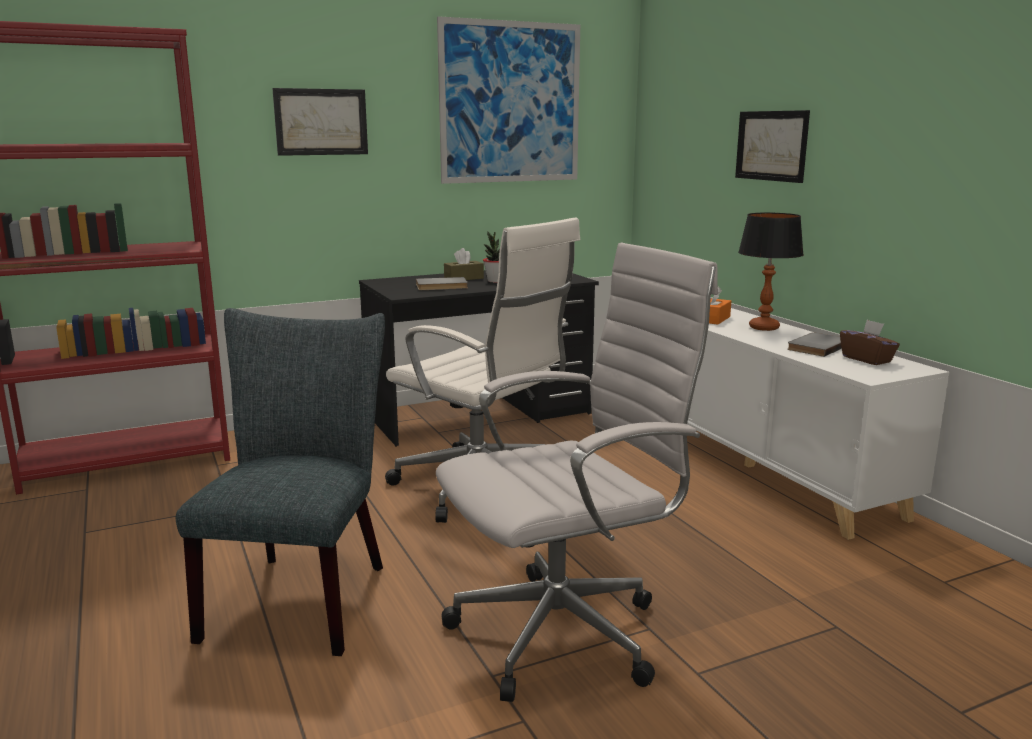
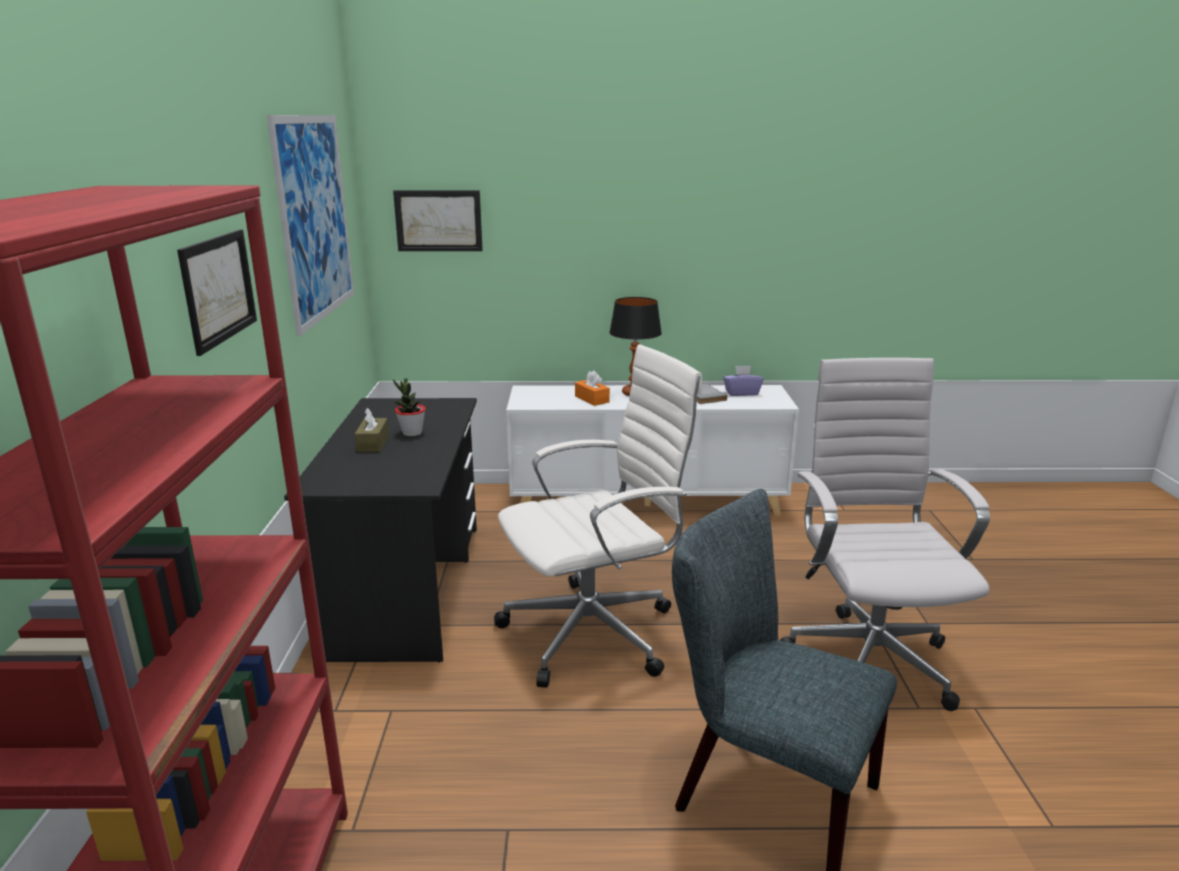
camera: 65 degrees left, 5 degrees up
(442, 286) = (403, 460): grey book -> none
(771, 145) = (584, 240): picture -> picture (438, 220)
(867, 359) = (741, 393): brown tissue box -> purple tissue box

